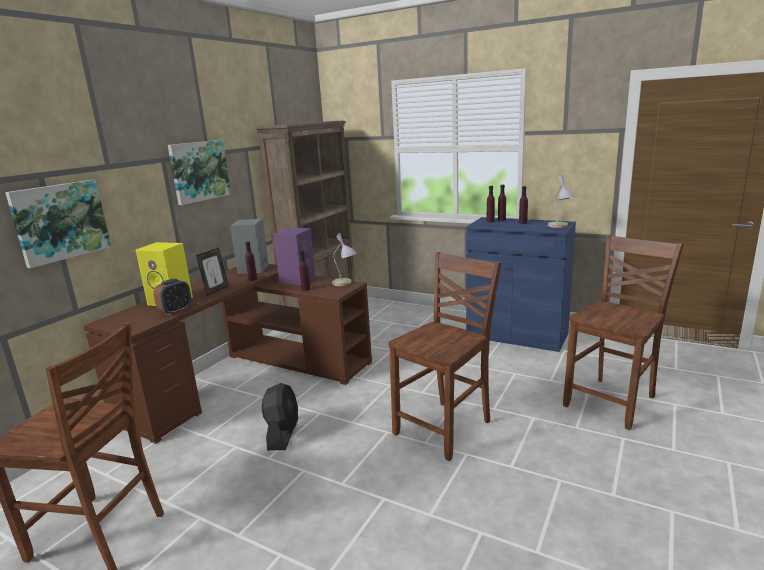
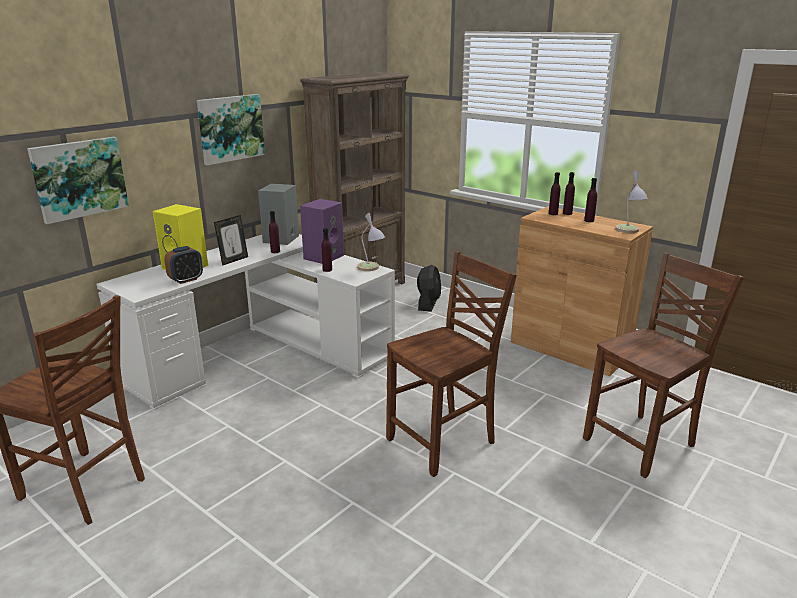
camera: 10 degrees right, 5 degrees up
(249, 376) = (263, 354): brown desk -> white desk
(283, 434) = (277, 420): black fan -> black fan (428, 303)
(517, 335) = (570, 348): blue cabinet -> brown cabinet

